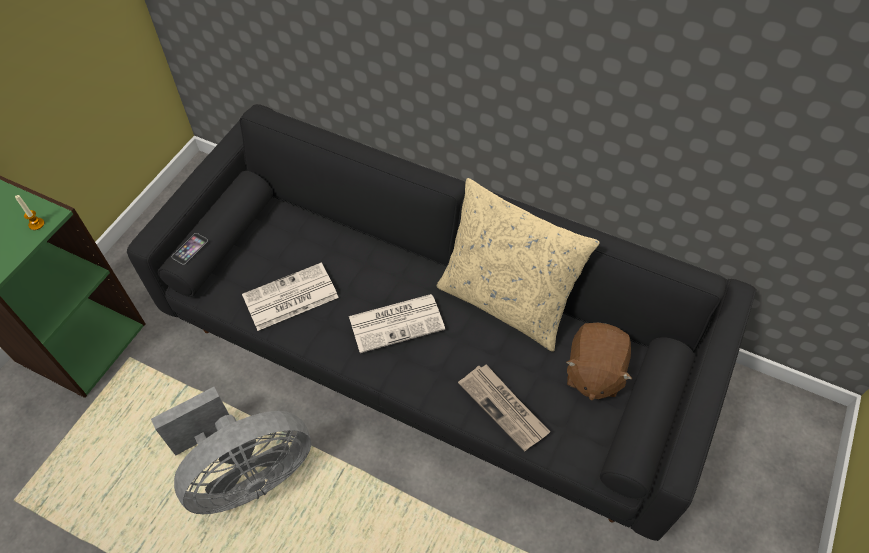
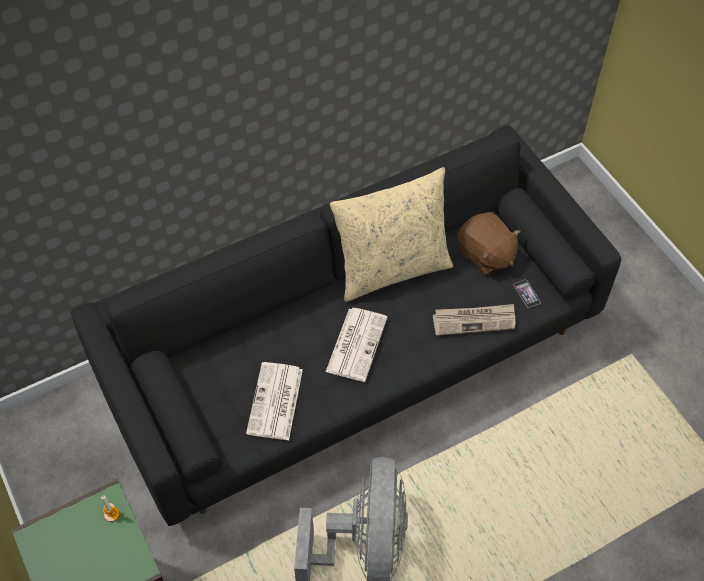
camera: 55 degrees left, 0 degrees up
(190, 248) = (189, 436): phone -> phone (526, 293)

